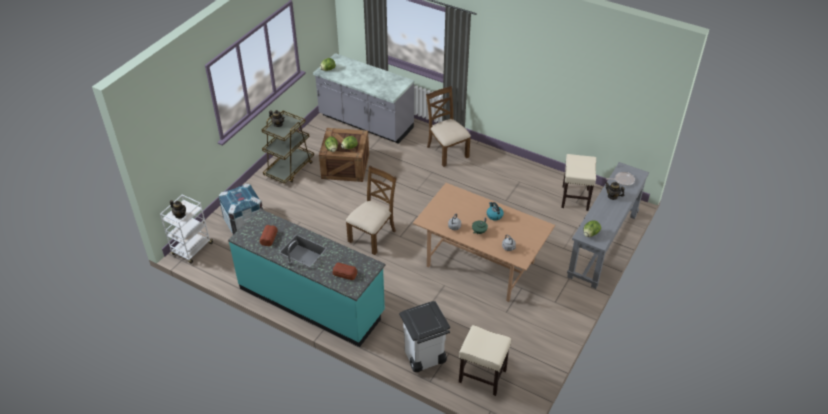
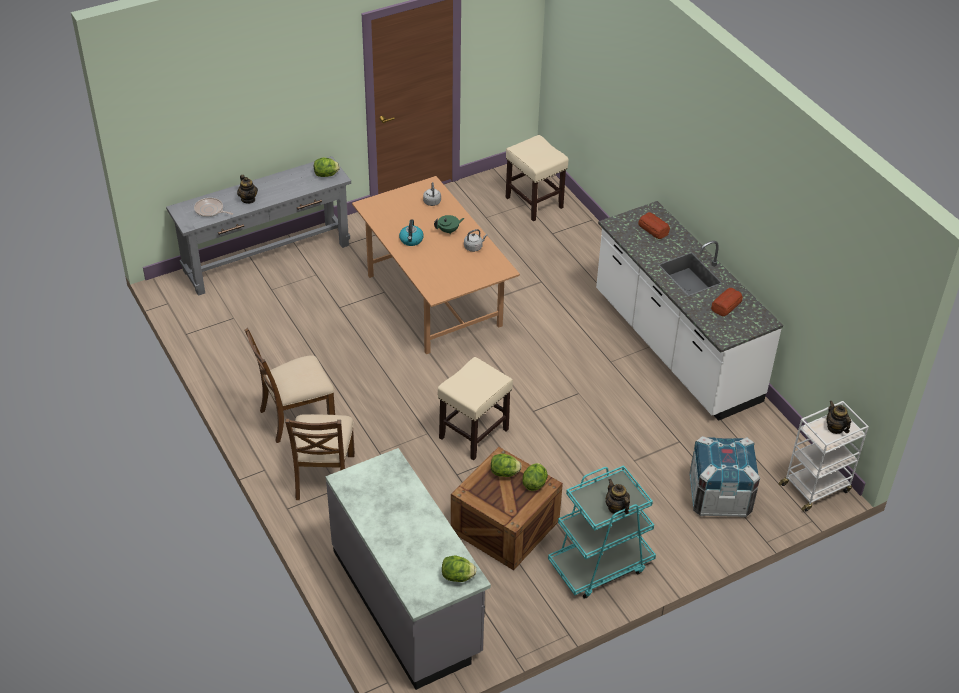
camera: 150 degrees left, 0 degrees up
(289, 168) = (600, 565): brown cart -> turquoise cart
(312, 300) = (675, 347): turquoise counter -> white counter
(373, 236) = (542, 393): brown chair -> brown chair (296, 417)
(424, 358) = (582, 240): white trash can -> none
(575, 198) = (227, 323): beige stool -> beige stool (474, 433)

